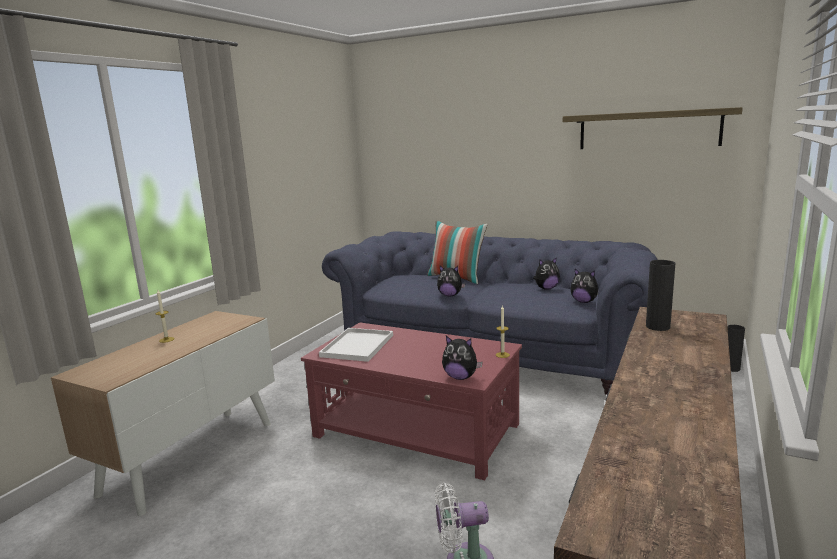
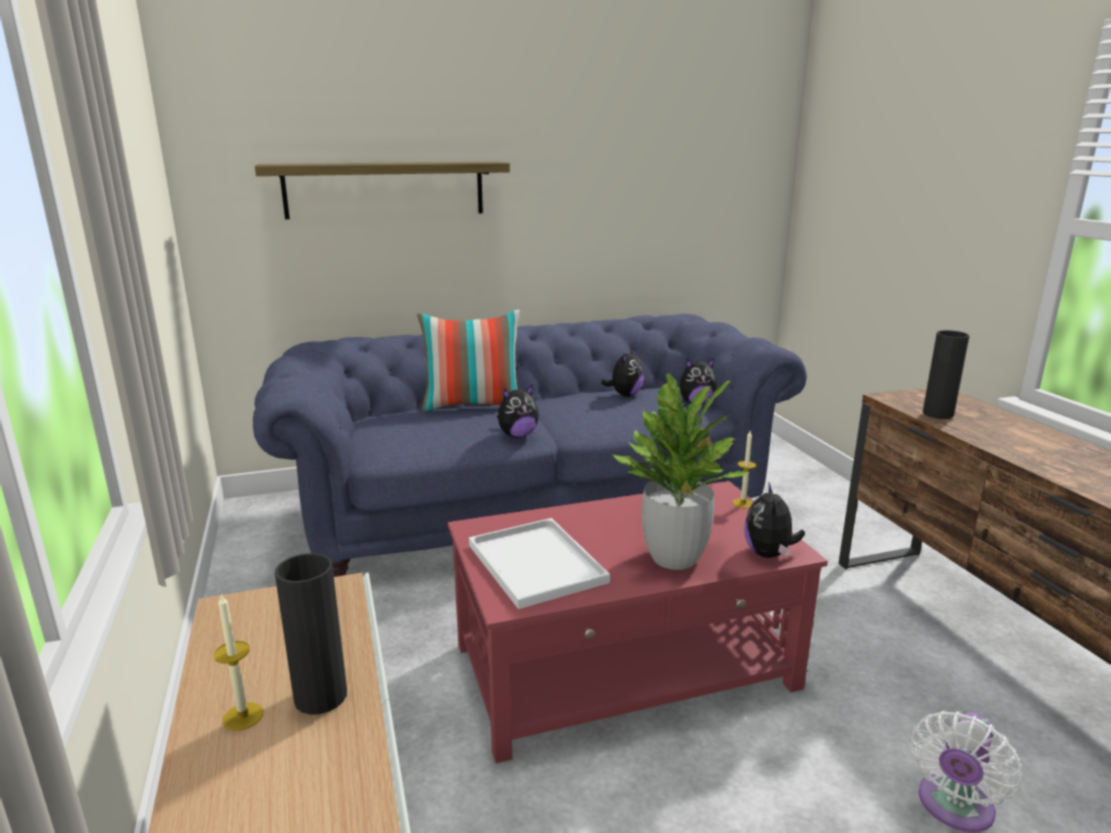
camera: 45 degrees left, 5 degrees up
(414, 363) = (675, 557): none -> potted plant
(460, 377) = (769, 554): plush toy -> plush toy turned 120 degrees clockwise
(648, 129) = (678, 160): shelf -> shelf (385, 189)
(731, 368) = (783, 447): black vase -> black vase (320, 696)

